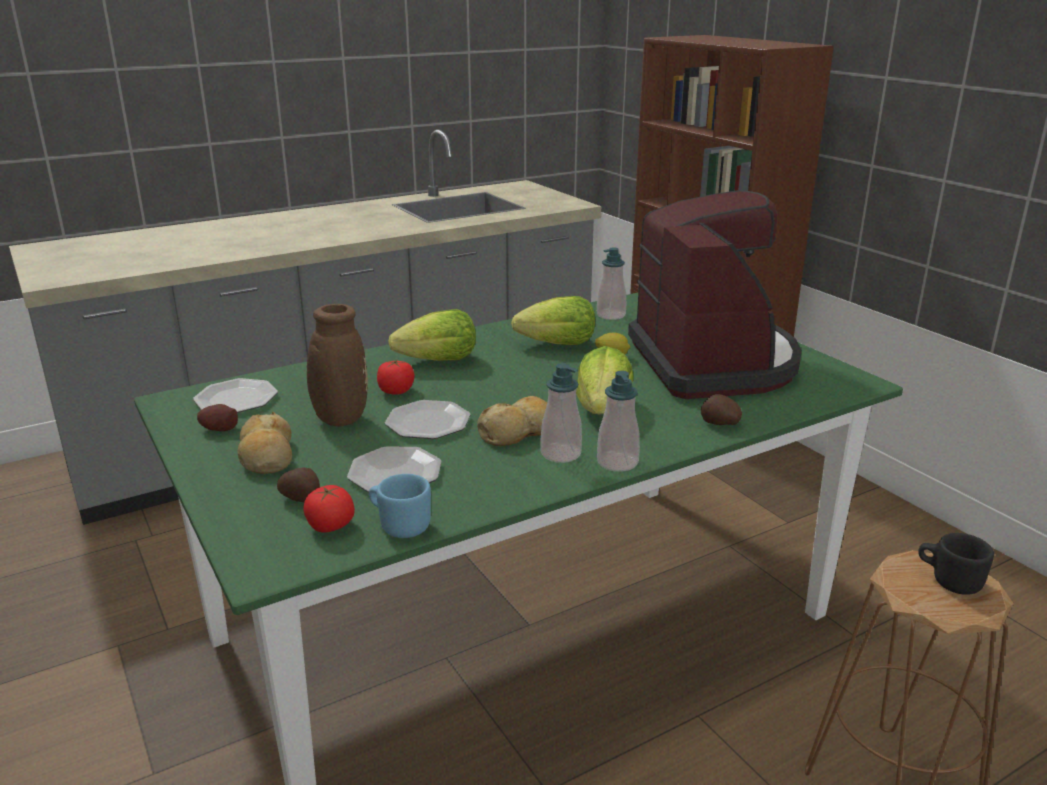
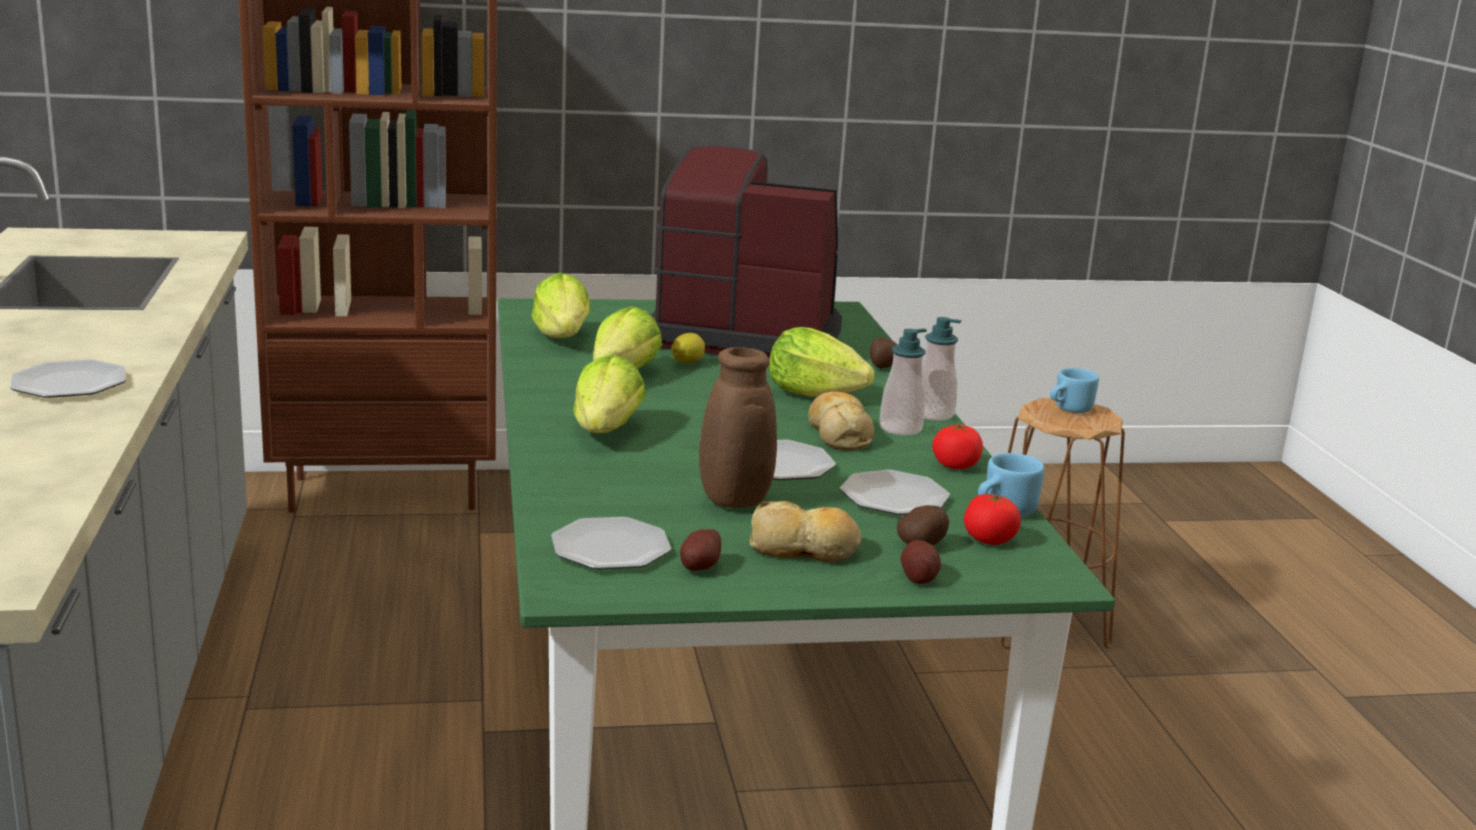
camera: 70 degrees left, 5 degrees down
(237, 505) = (918, 576): none -> potato
(298, 238) = (70, 384): none -> plate
(396, 391) = (677, 464): tomato -> tomato (955, 465)
(611, 315) = (562, 337): soap dispenser -> lettuce
(948, 581) = (1068, 409): black mug -> blue mug

